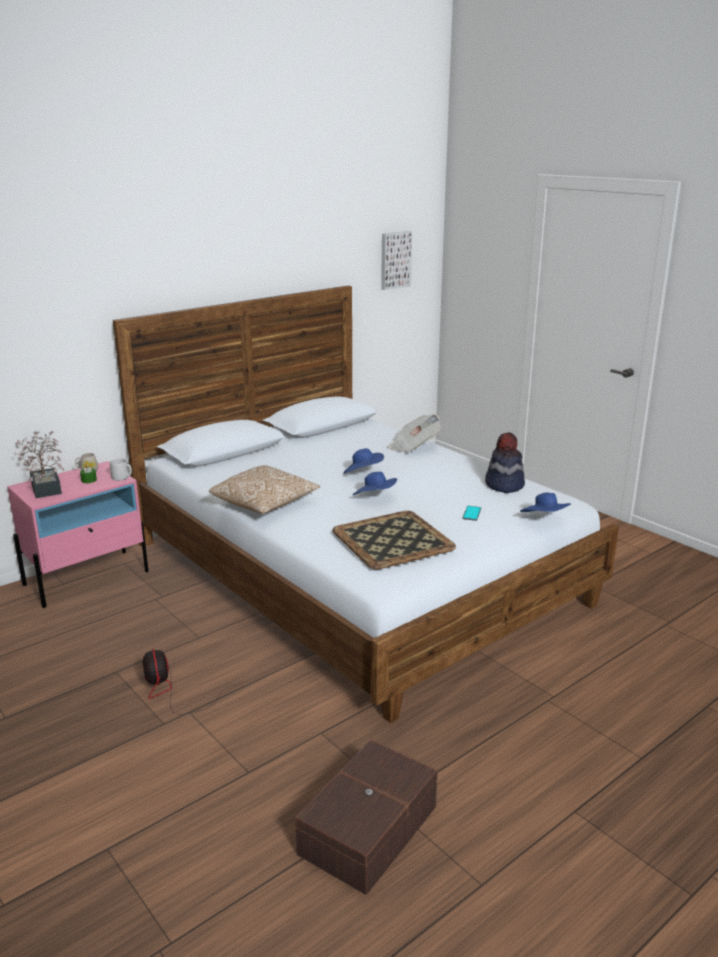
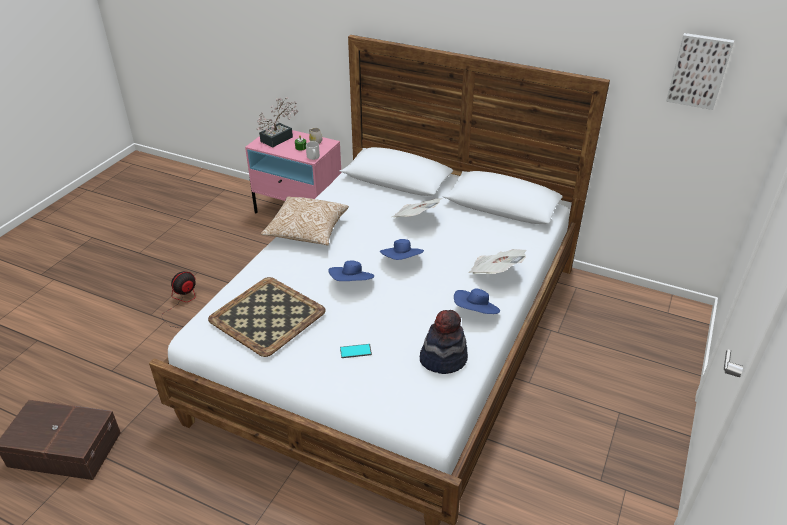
camera: 65 degrees right, 15 degrees up
(303, 457) = (416, 219): none -> newspaper
(545, 520) = (369, 407): blue hat -> blue hat (476, 312)

